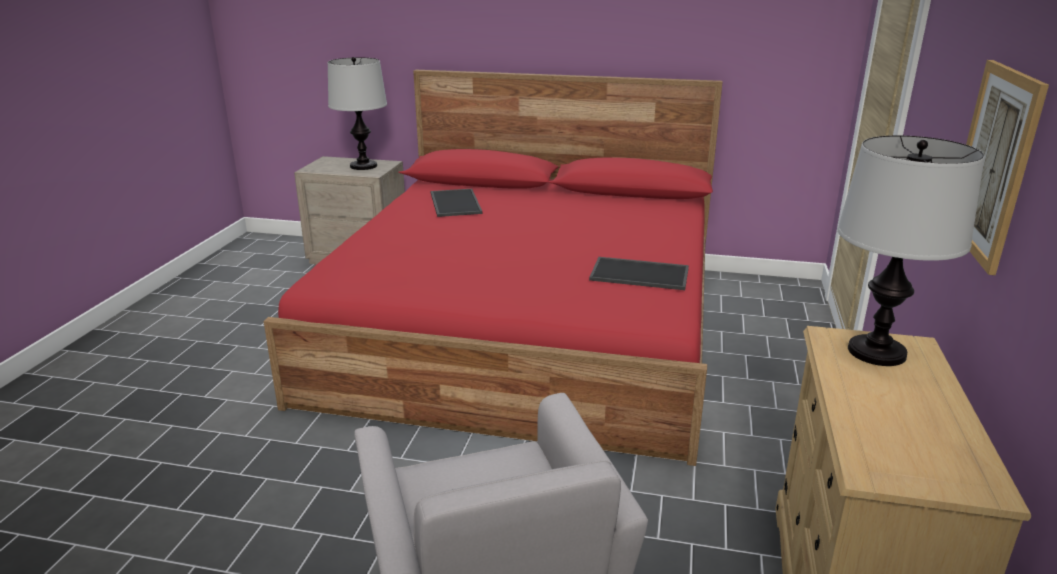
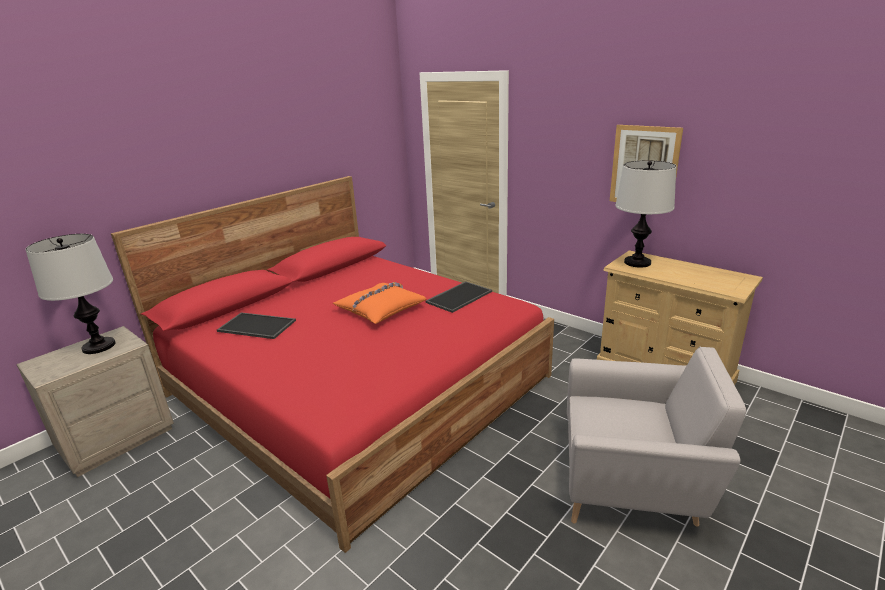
camera: 60 degrees left, 0 degrees up
(552, 242) = (380, 309): none -> orange pillow

